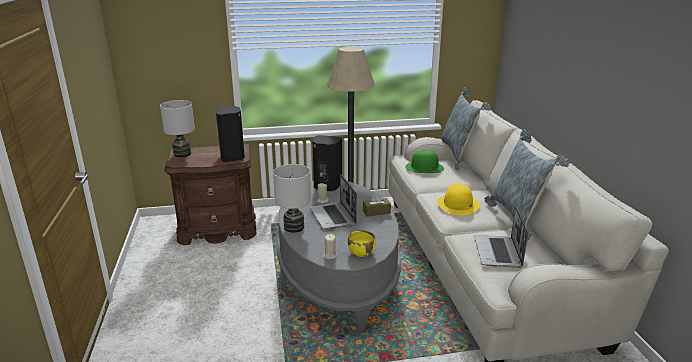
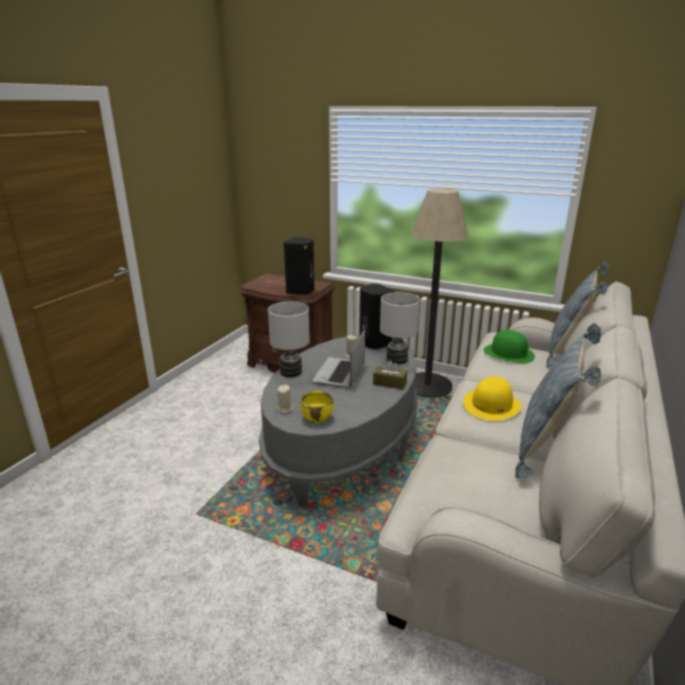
camera: 35 degrees right, 0 degrees up
(182, 154) = (267, 279): grey table lamp -> grey table lamp (397, 359)
(498, 253) = (467, 478): laptop -> none

